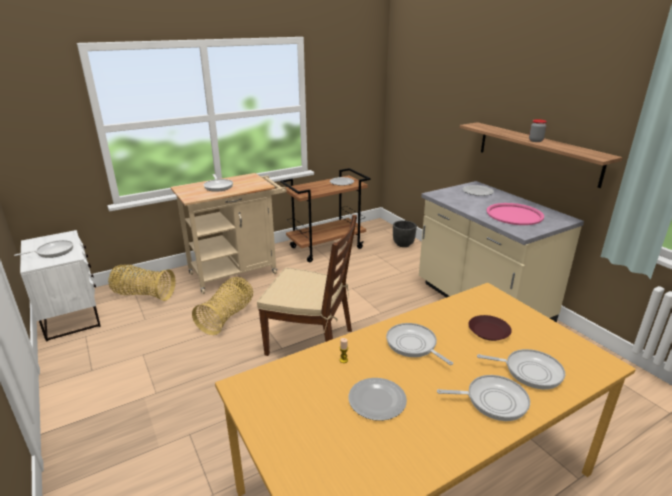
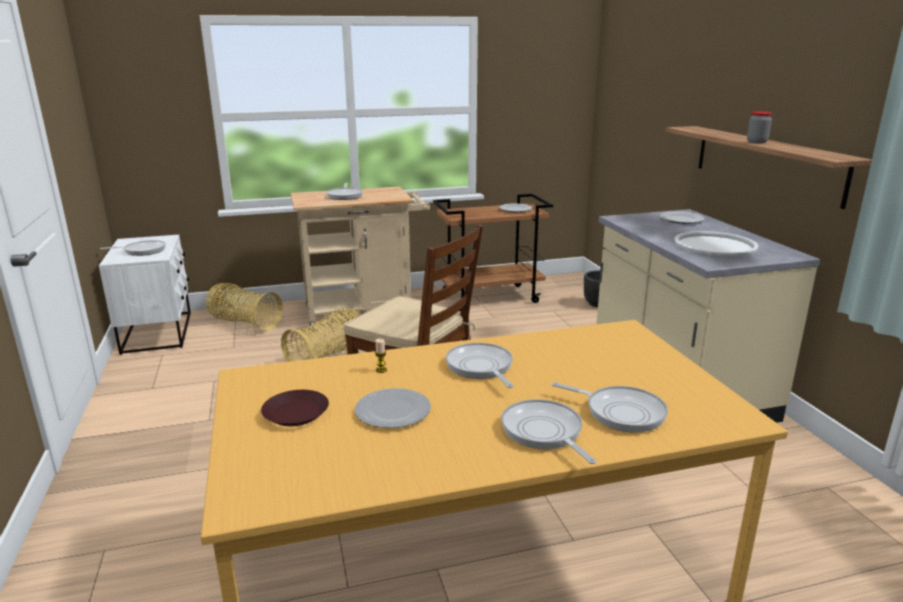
camera: 15 degrees right, 5 degrees down
(488, 331) = (594, 367): brown plate -> brown plate (295, 413)
(492, 400) = (544, 432): frying pan -> frying pan turned 135 degrees counterclockwise
(514, 215) = (715, 245): pink tray -> white tray

